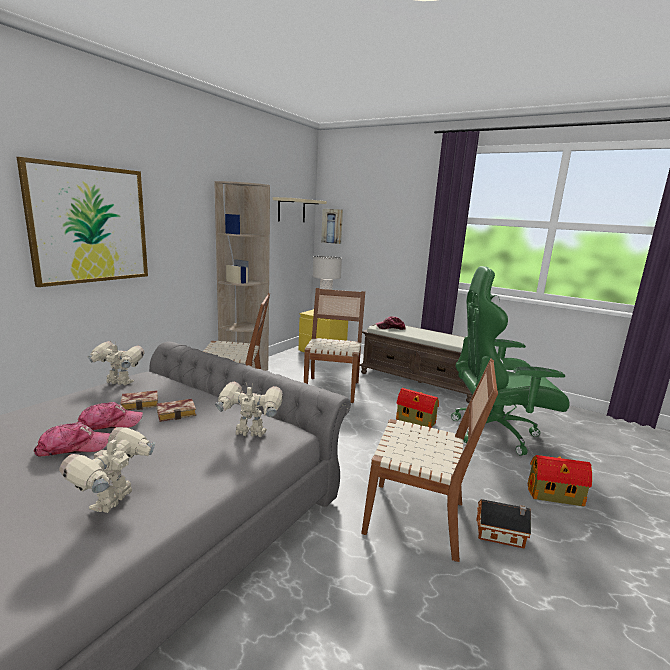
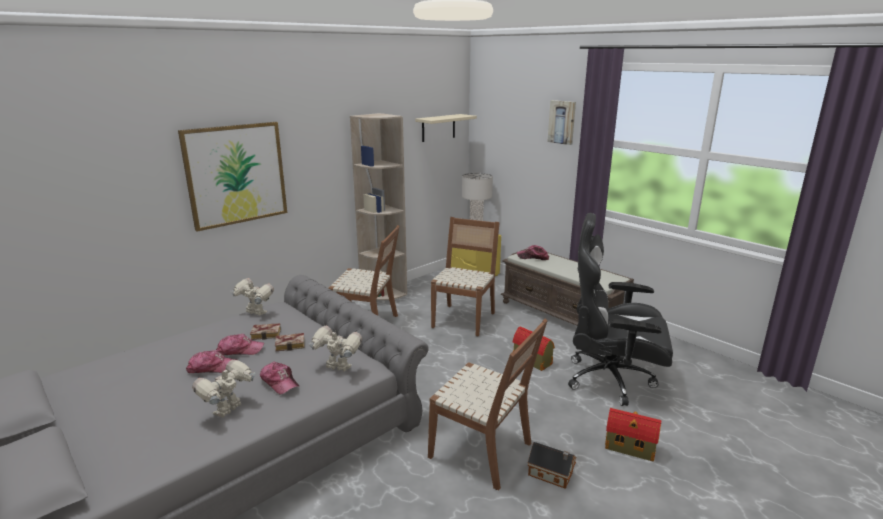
camera: 15 degrees right, 5 degrees up
(179, 456) = (280, 382): none -> cap
(332, 226) = (485, 140): picture -> picture (562, 122)
(498, 433) = (614, 380): green office chair -> black office chair

